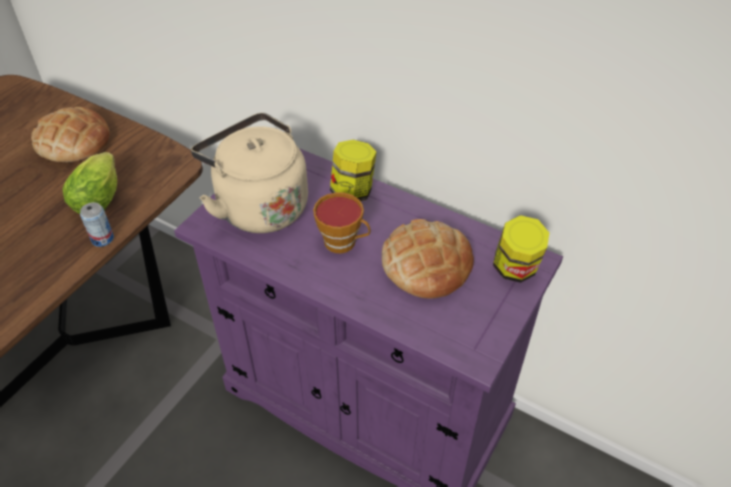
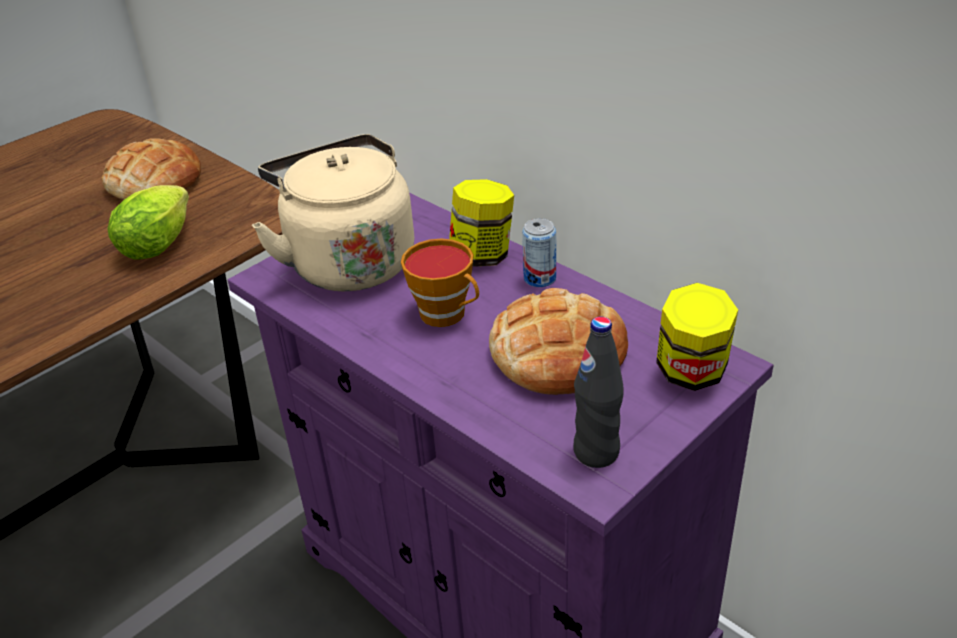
camera: 15 degrees right, 10 degrees down
(102, 239) = (144, 289): can -> can (540, 278)
(472, 336) = (596, 452): none -> black bottle

